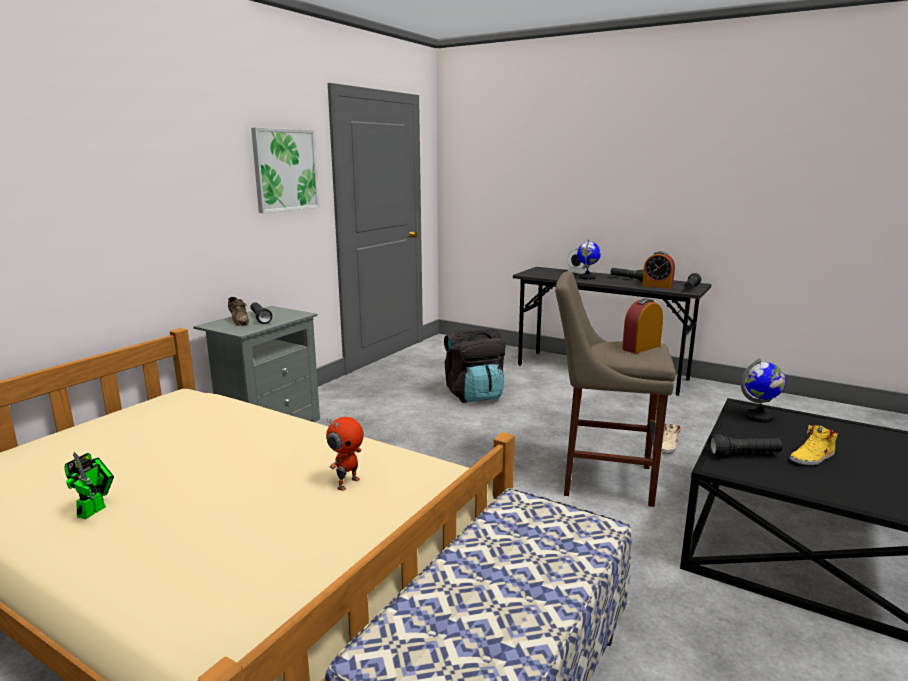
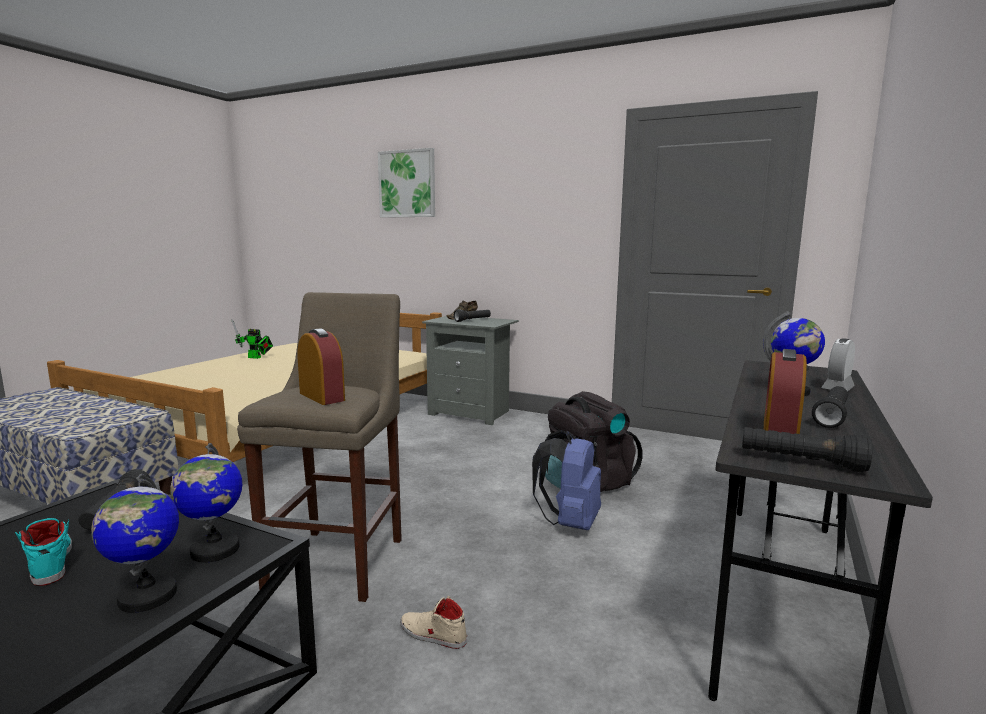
camera: 85 degrees right, 5 degrees down
(285, 170) = (556, 202): picture -> picture (407, 184)
(347, 483) = (240, 388): toy robot -> none
(534, 405) = (569, 522): none -> blue backpack
(810, 424) = (146, 596): none -> globe
(812, 458) = (50, 562): yellow shoe -> turquoise shoe

